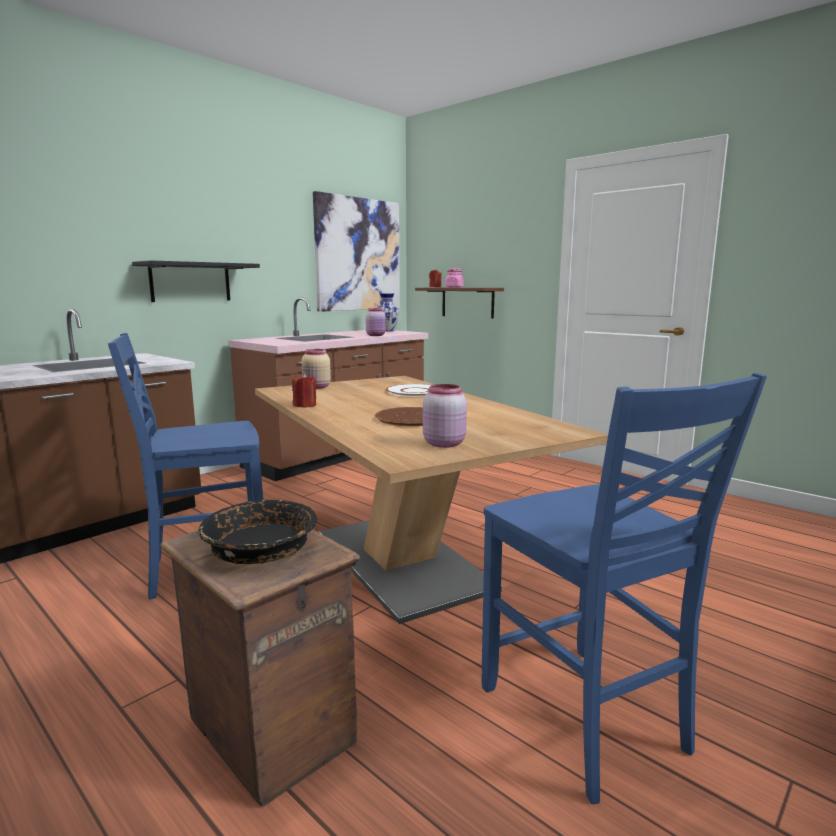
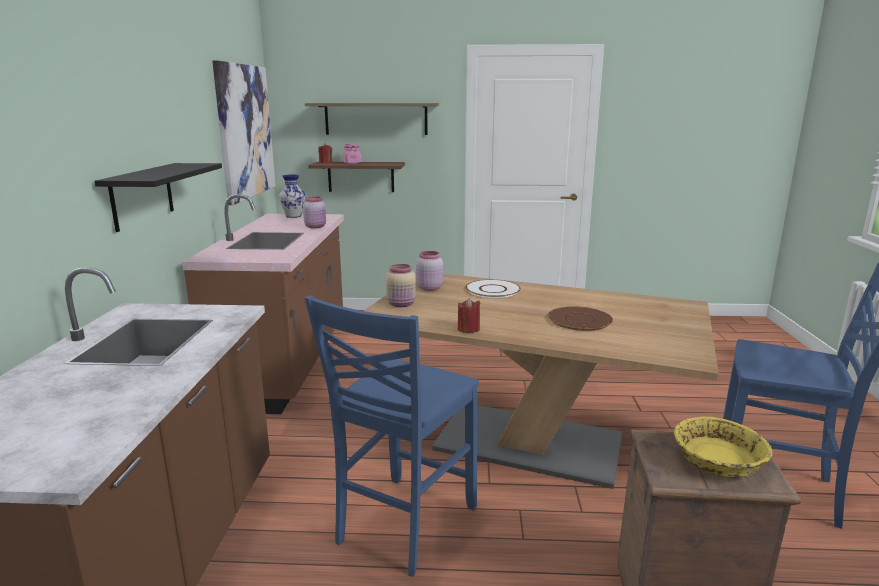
camera: 40 degrees left, 5 degrees up
(260, 549) = (718, 461): black bowl -> yellow bowl
(444, 443) = (667, 337): pink jar -> pink jar (429, 288)
(482, 245) = (376, 119): none -> shelf

